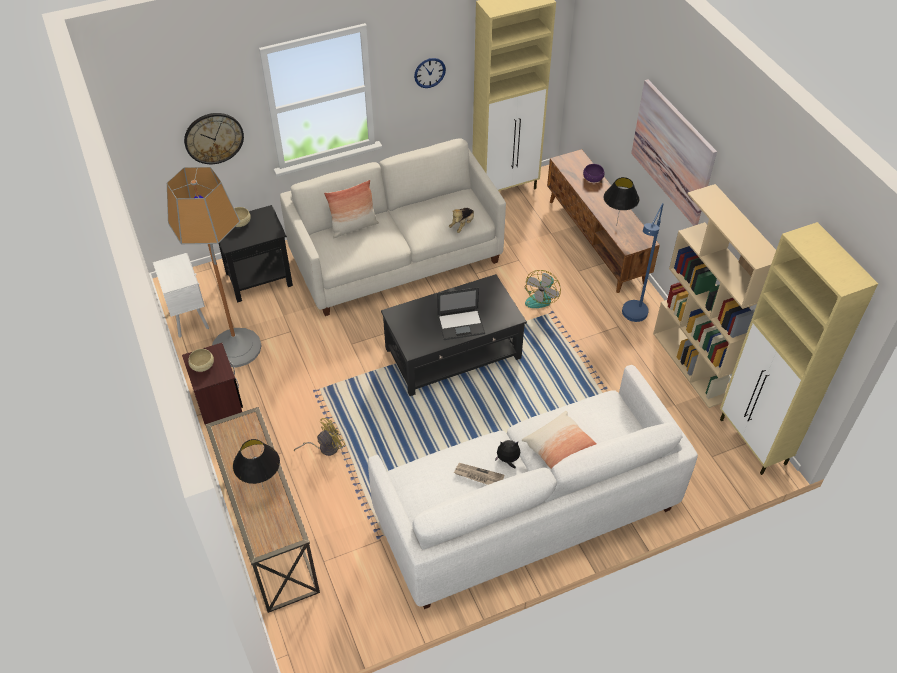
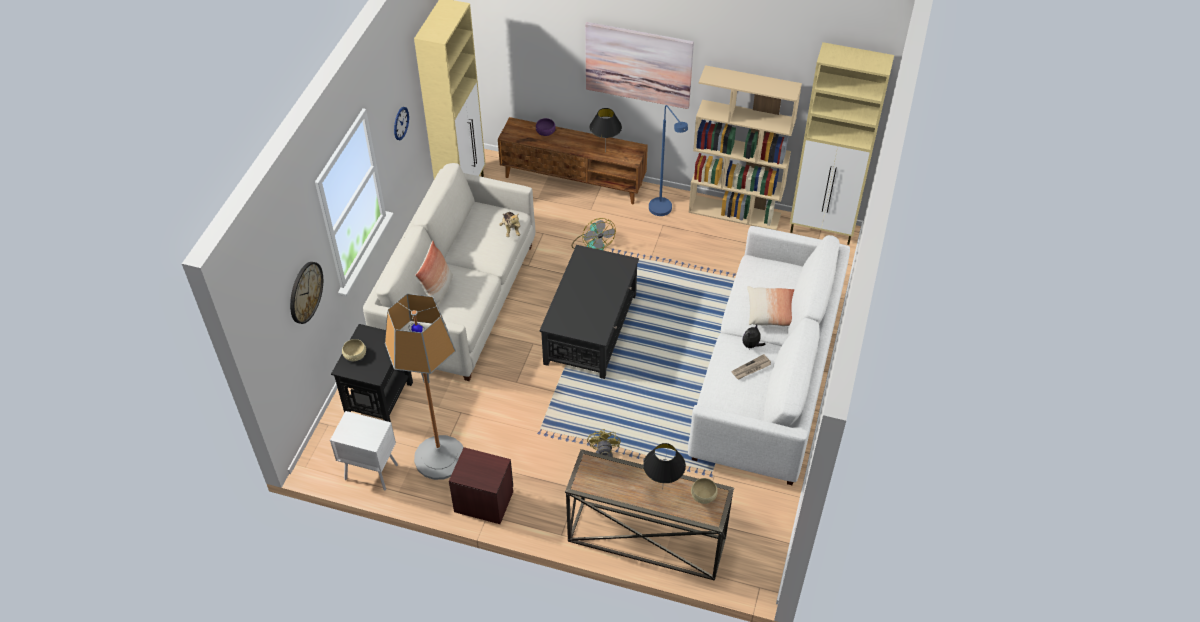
camera: 50 degrees left, 0 degrees up
(202, 365) = (474, 472): beige bowl -> beige bowl (703, 495)
(461, 324) = (603, 294): laptop -> none

